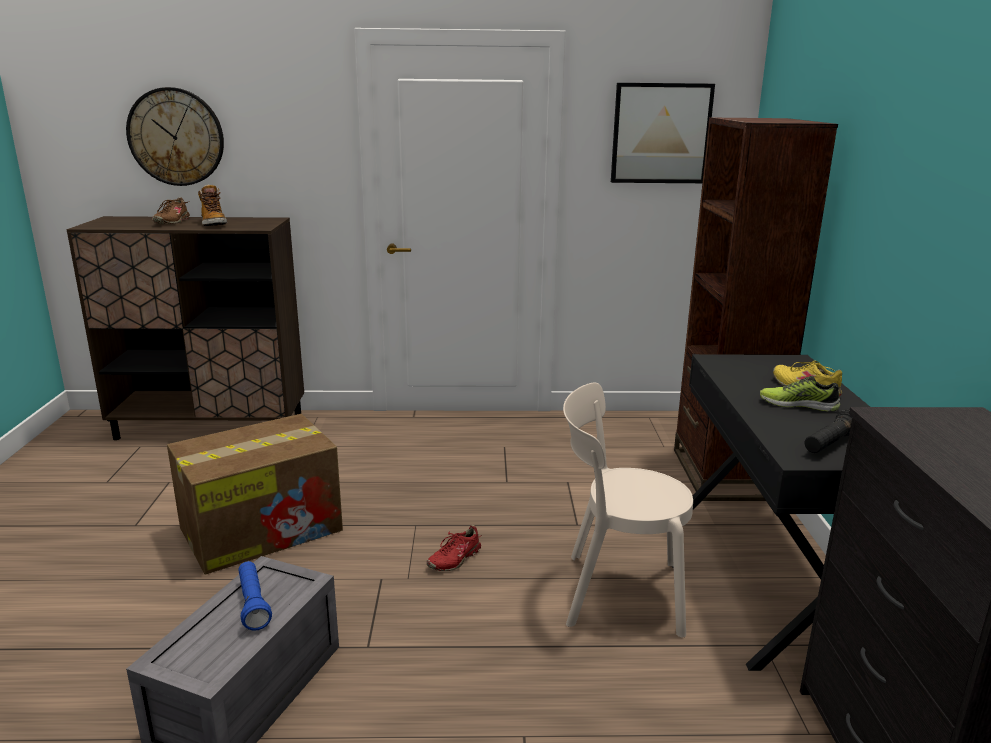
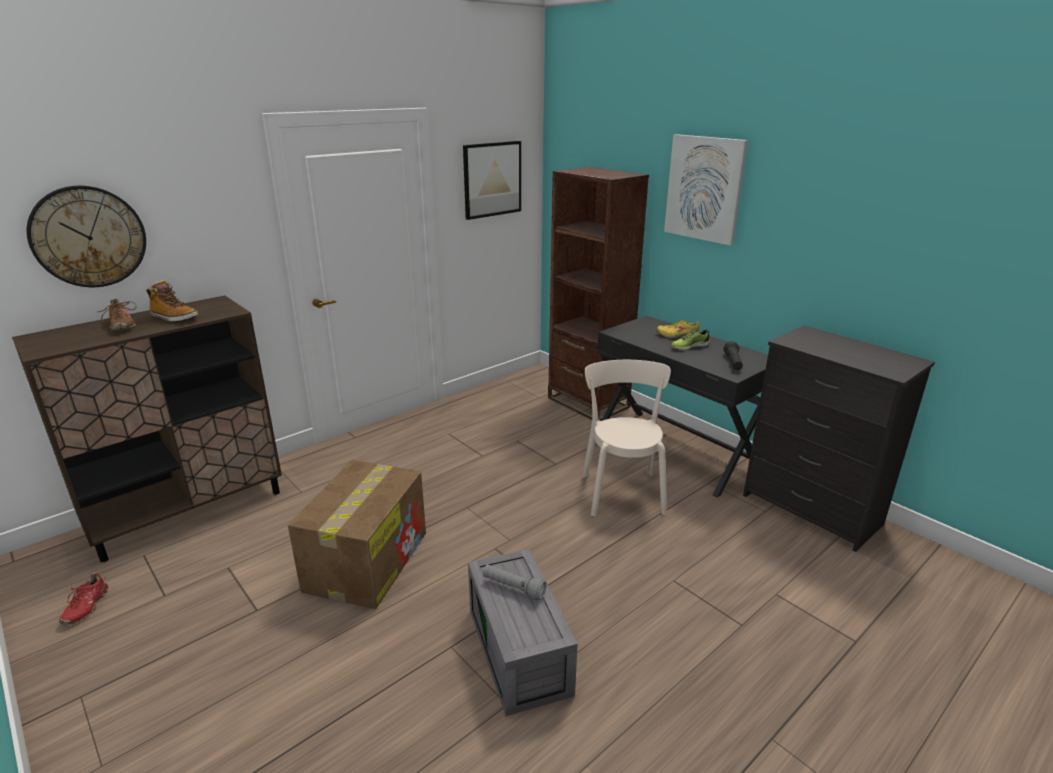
camera: 40 degrees left, 5 degrees up
(253, 604) = (513, 588): blue flashlight -> grey flashlight
(454, 559) = (519, 515): red shoe -> red shoe (85, 607)
(616, 593) = (622, 491): beige chair -> beige chair turned 120 degrees clockwise
(898, 143) = (704, 188): none -> picture

